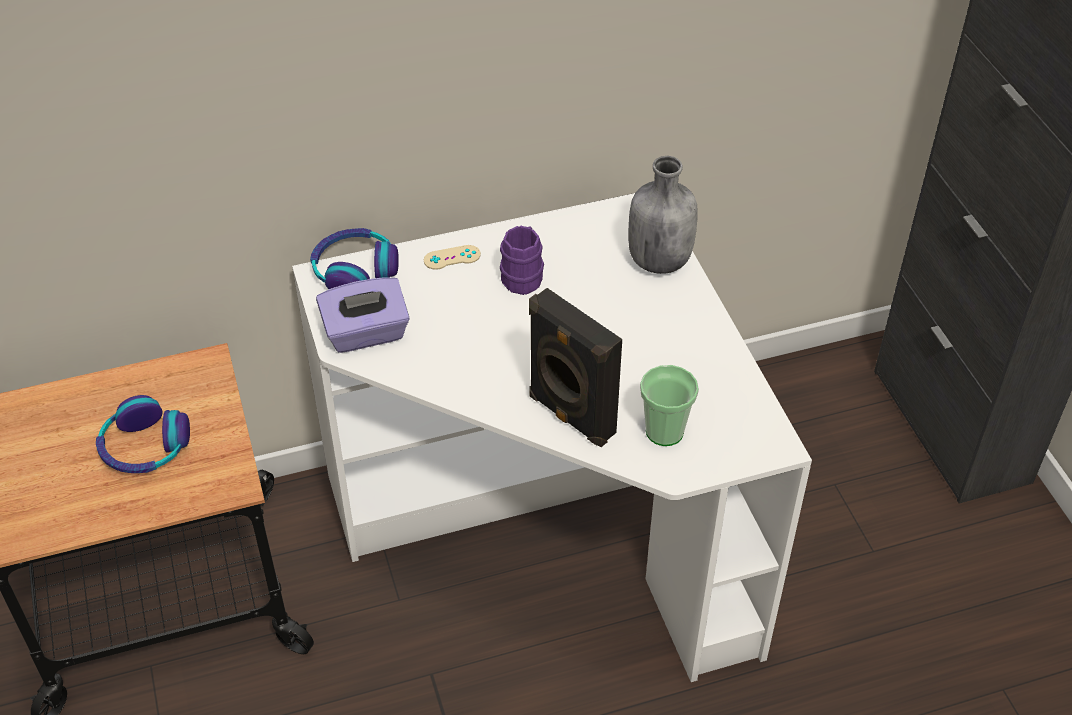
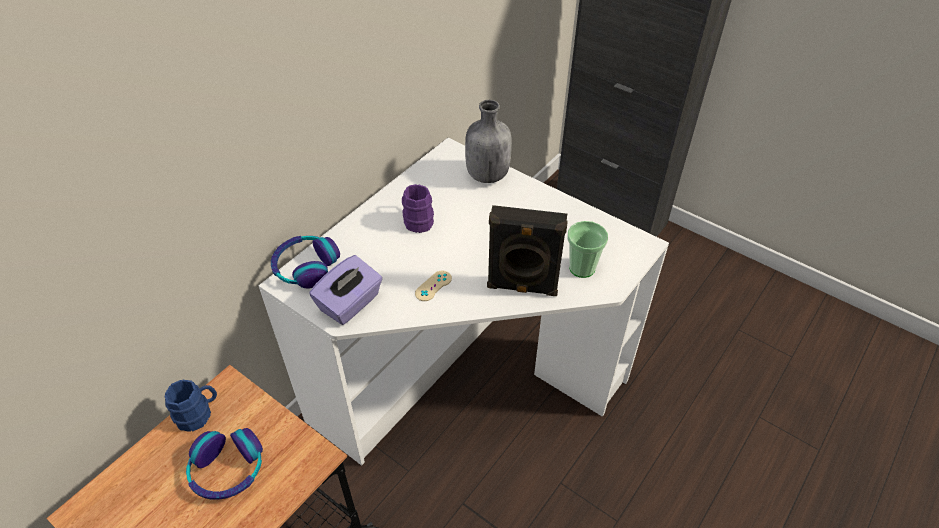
camera: 35 degrees left, 0 degrees up
(160, 377) = (199, 414): none -> blue mug
(452, 257) = (363, 230): beige game controller -> beige game controller (433, 286)

